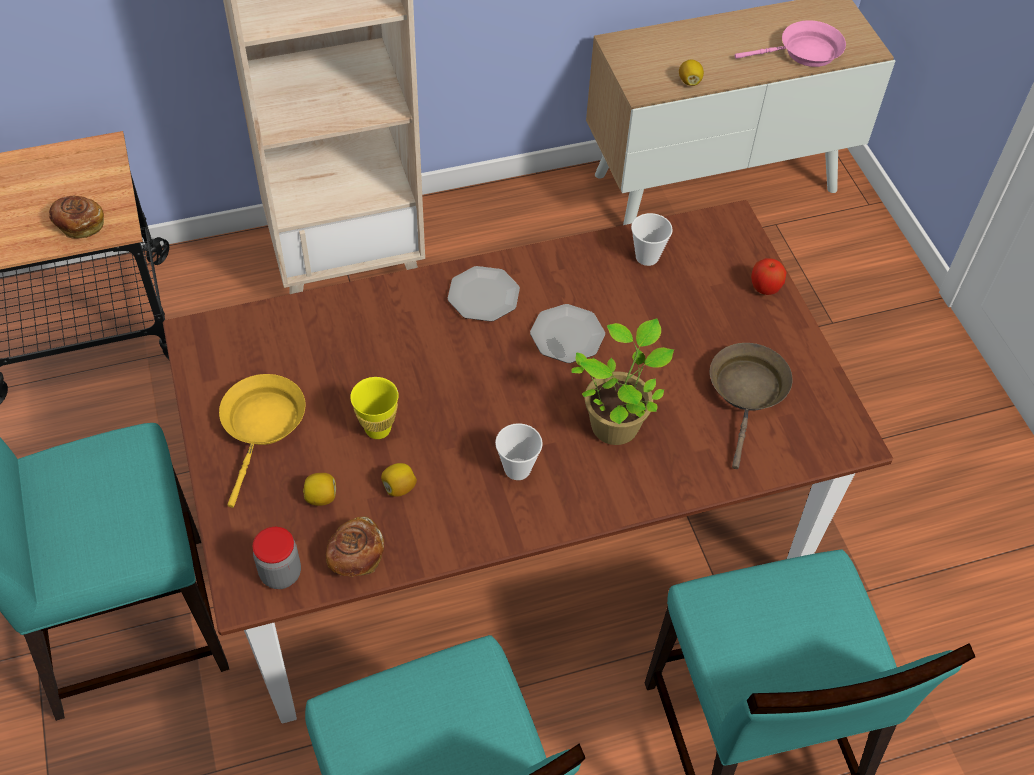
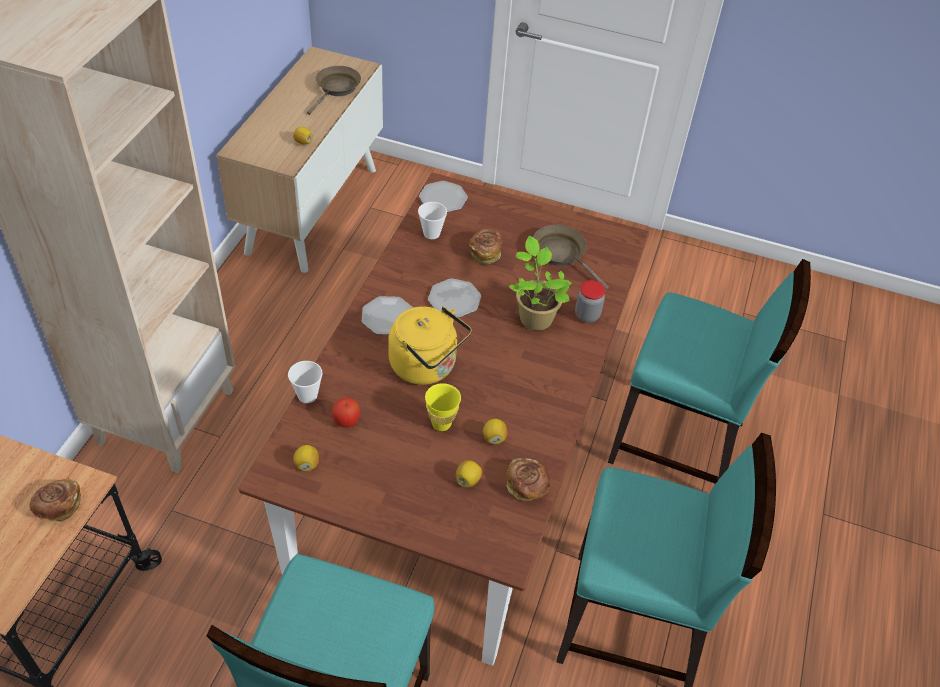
camera: 55 degrees left, 5 degrees down
(231, 352) = (307, 464): none -> lemon
(263, 426) = (385, 480): yellow frying pan -> none
(280, 573) = (507, 531): jar -> jar (587, 315)
(446, 369) = (427, 366): none -> yellow kettle
(517, 469) = (528, 377): cup -> cup (307, 395)
(670, 320) = (485, 252): none -> bread
(713, 234) = (443, 199): none -> plate
(765, 288) = (500, 204): apple -> apple (346, 421)
(804, 52) = (336, 89): pink frying pan -> brown frying pan

